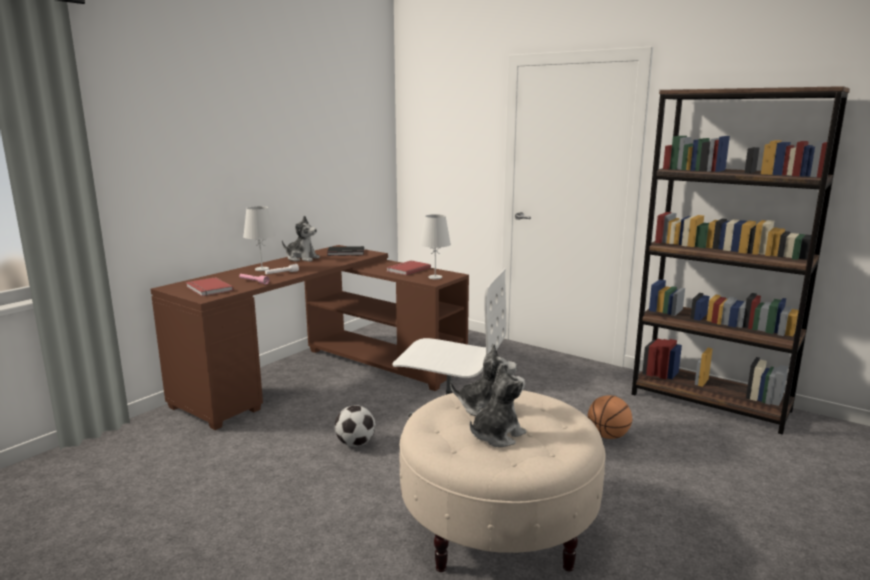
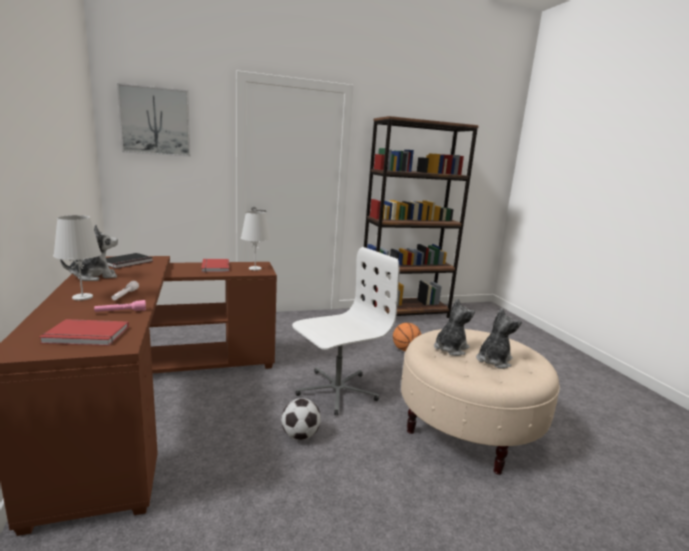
camera: 55 degrees left, 0 degrees up
(437, 119) = (155, 121): none -> picture
(496, 435) = (493, 361): plush toy -> plush toy turned 45 degrees clockwise

